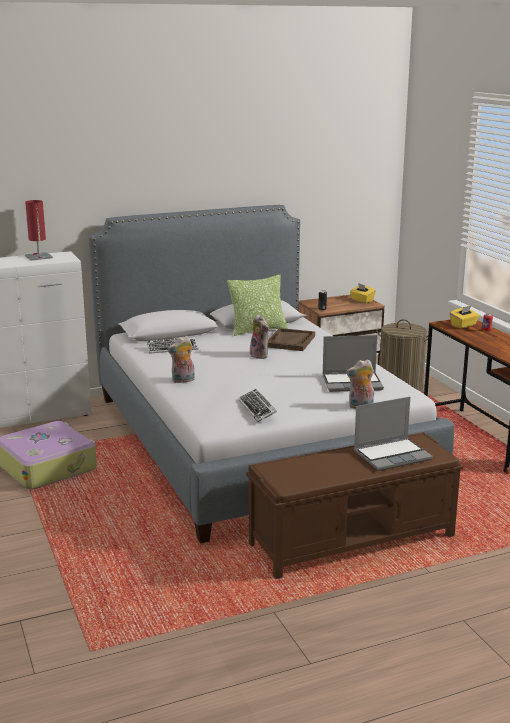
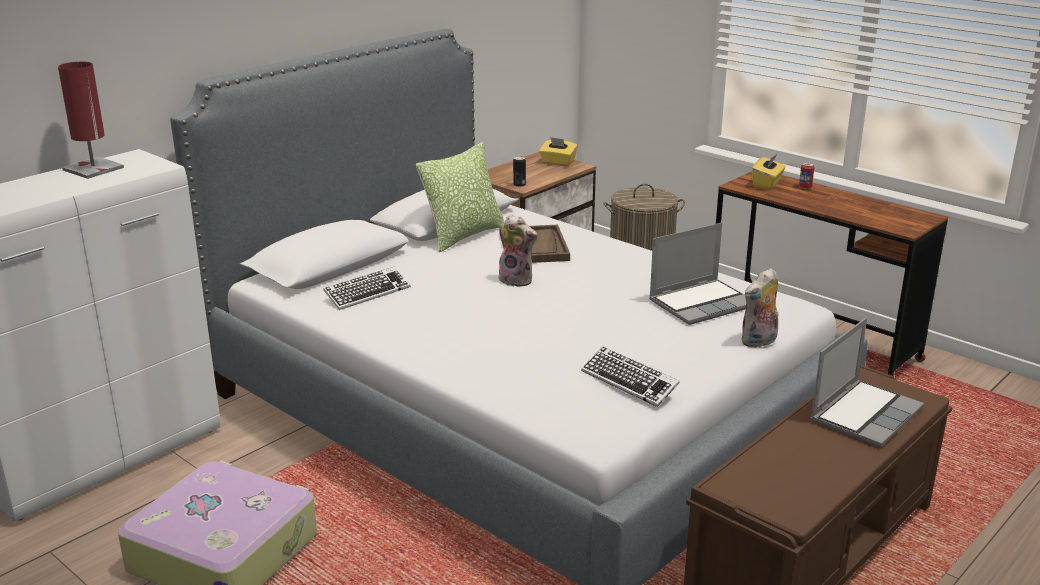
camera: 25 degrees left, 5 degrees up
(183, 380) = (450, 352): plush toy -> none

